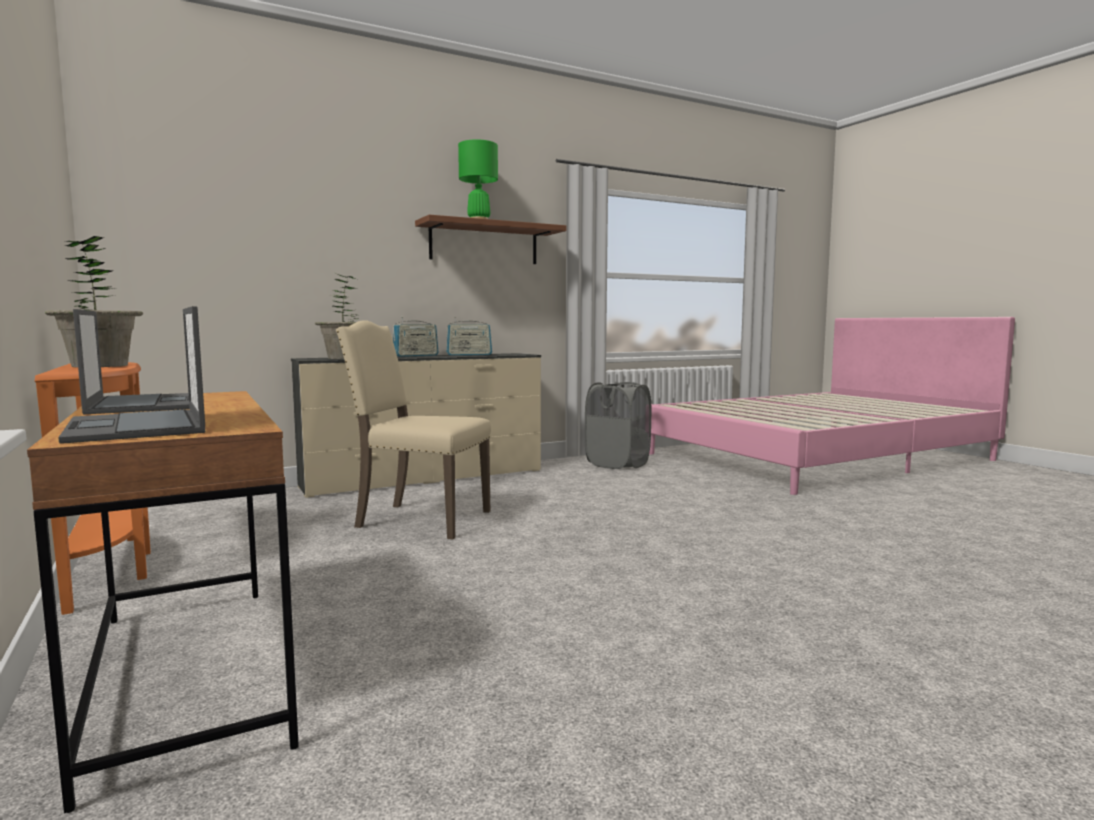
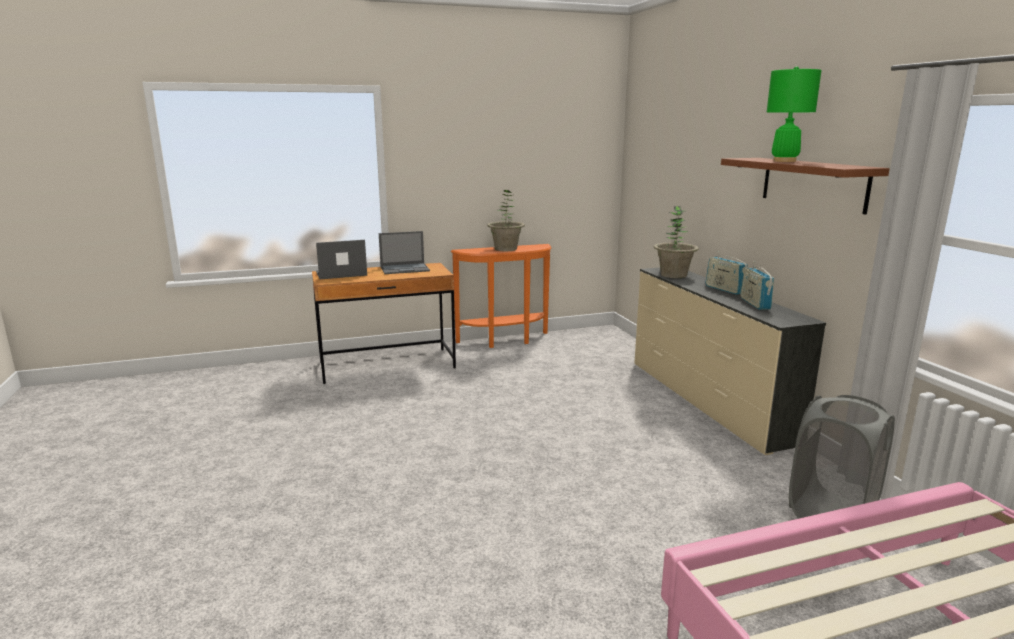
camera: 100 degrees right, 10 degrees up
(420, 519) = (574, 399): beige chair -> none

